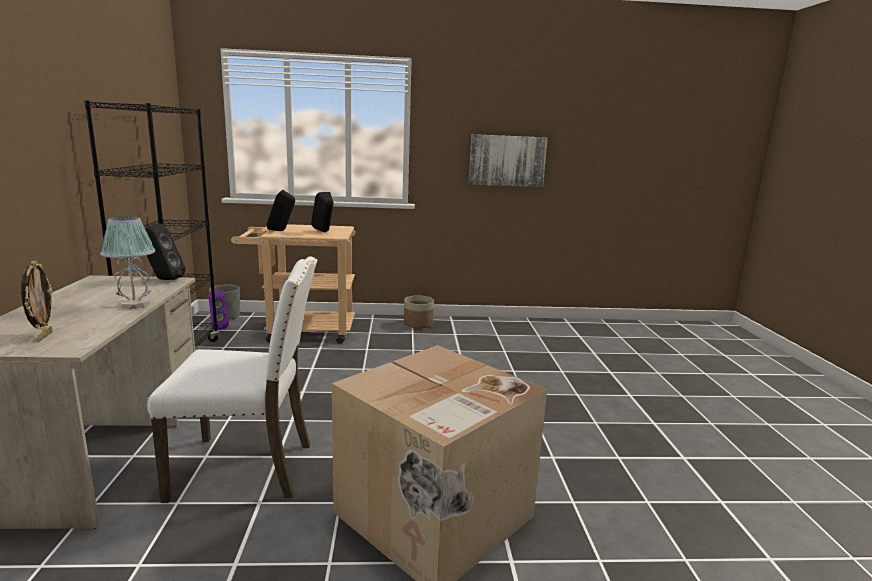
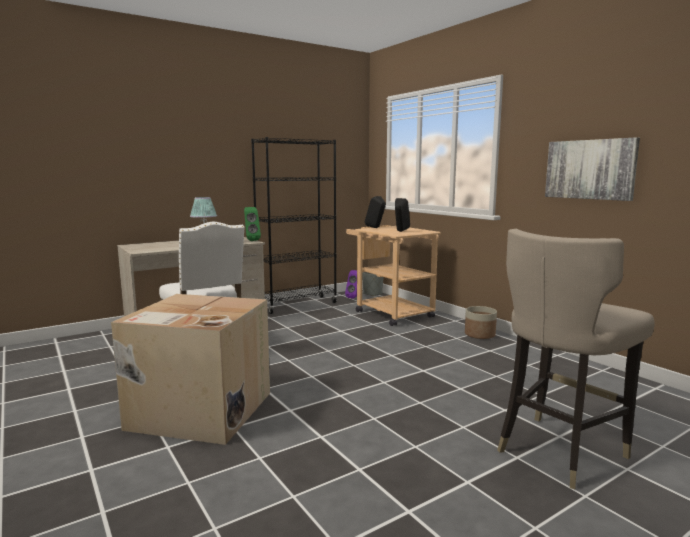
camera: 60 degrees right, 5 degrees down
(43, 336) = (149, 247): picture frame -> none
(163, 279) = (251, 240): black speaker -> green speaker
(628, 380) = (559, 450): none -> beige stool

